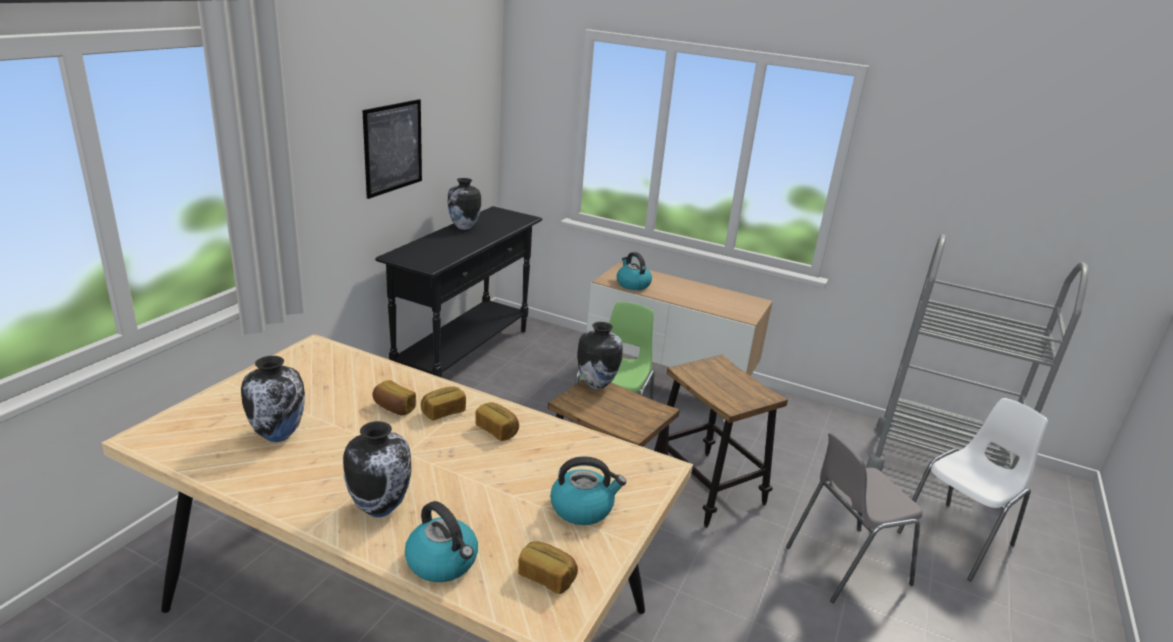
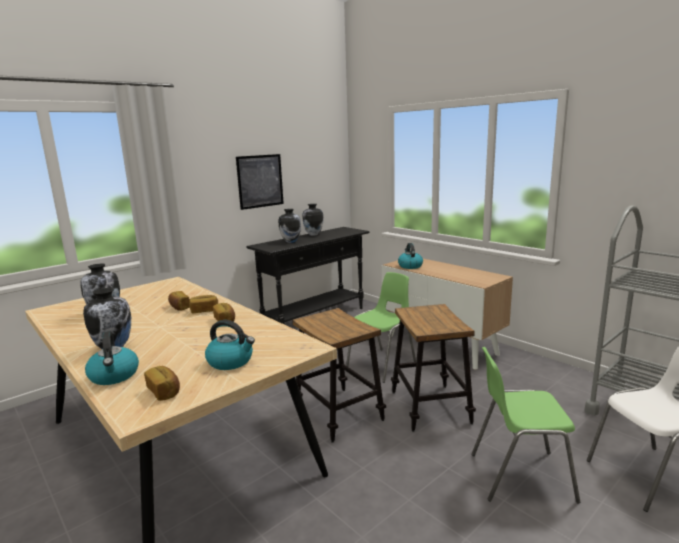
camera: 25 degrees right, 10 degrees down
(596, 384) = (334, 313): vase -> vase (291, 241)
(845, 564) = (519, 476): grey chair -> green chair

